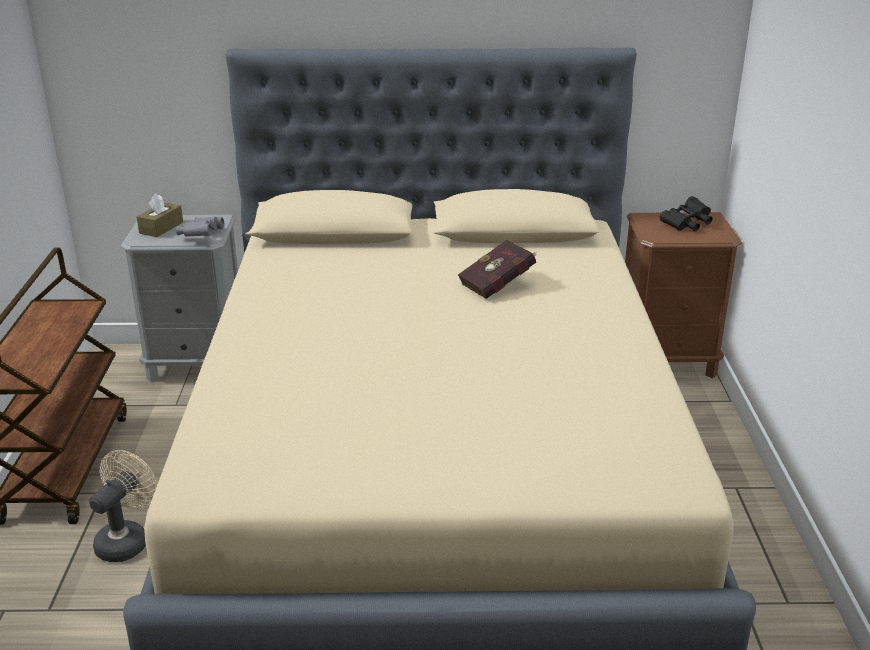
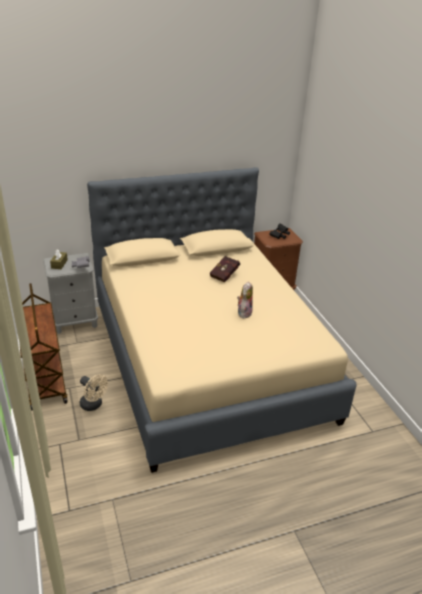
camera: 20 degrees left, 5 degrees up
(127, 540) = (93, 405): beige fan -> beige fan turned 120 degrees clockwise
(494, 368) = (244, 312): none -> plush toy

